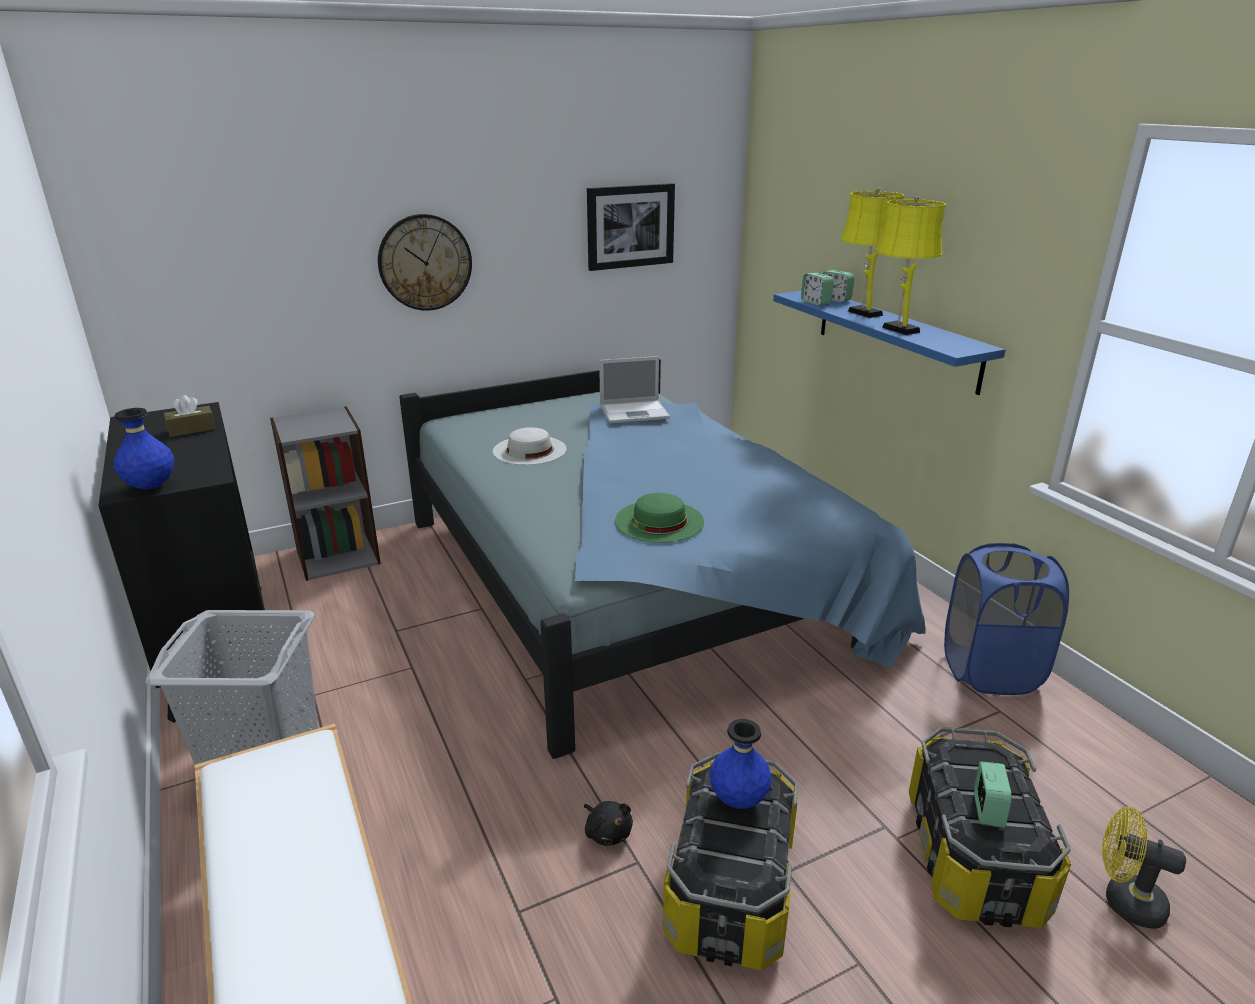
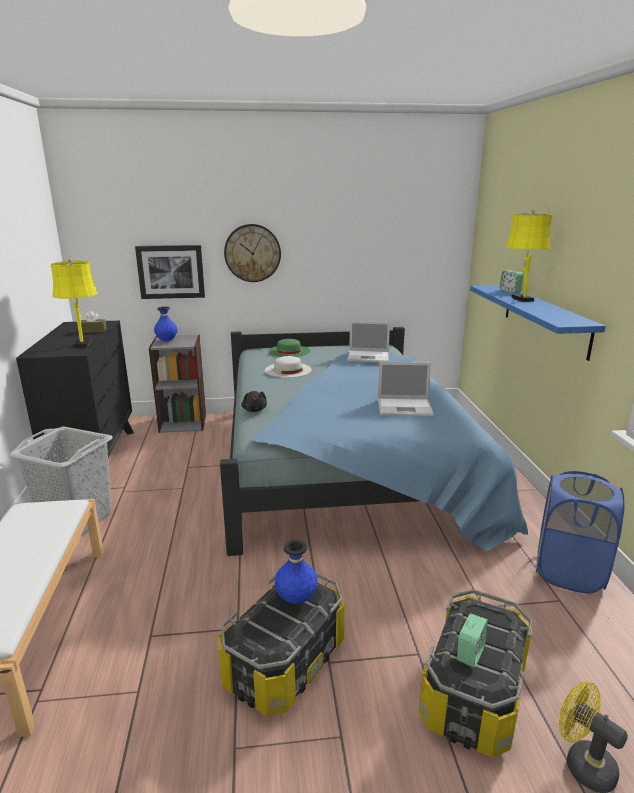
camera: 20 degrees right, 5 degrees down
(151, 487) = (47, 353): blue vase -> blue vase (167, 341)
(607, 832) = (231, 606): black plush toy -> black plush toy (254, 410)
(630, 226) = (389, 239): picture -> picture (171, 272)
(659, 521) = (329, 416): green hat -> green hat (288, 351)
(749, 489) = (405, 407): none -> laptop
(815, 303) = (493, 291): alarm clock -> none
(898, 329) = (535, 308): yellow table lamp -> yellow table lamp (83, 343)

